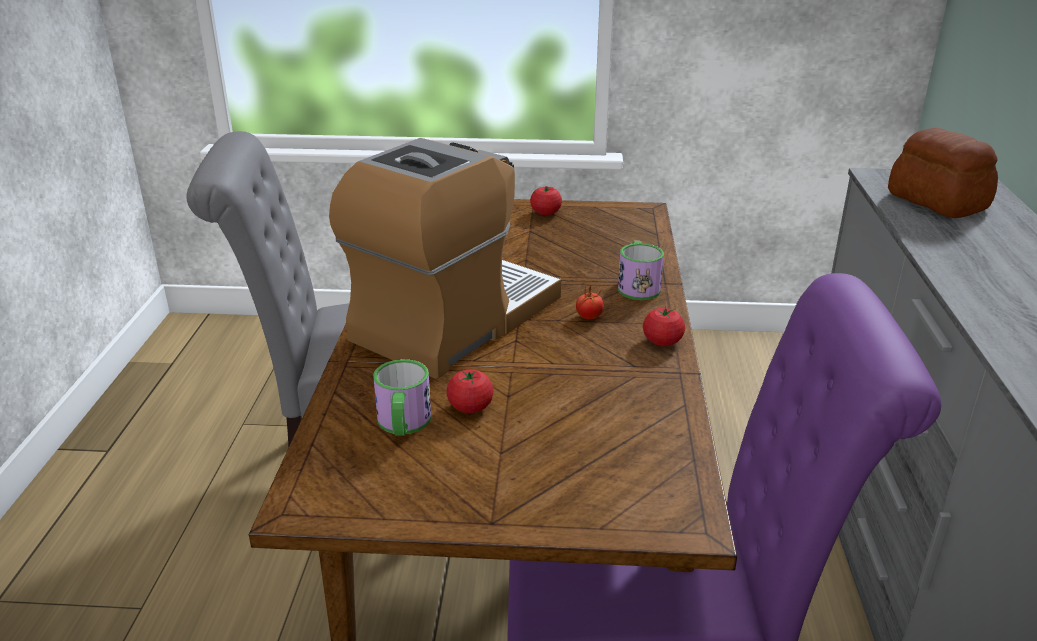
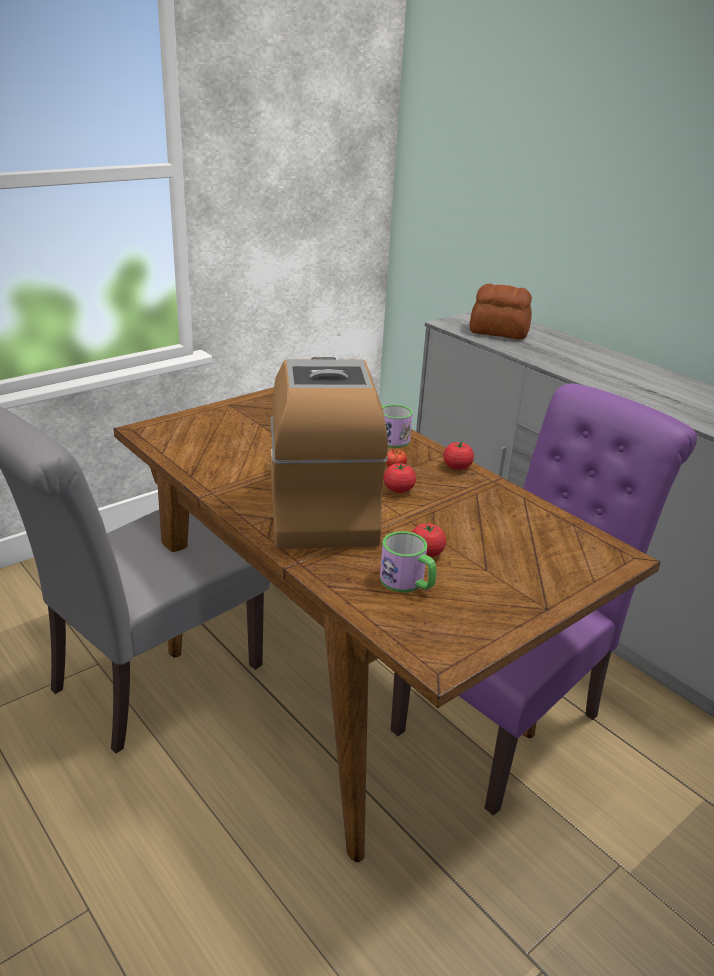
camera: 45 degrees left, 0 degrees up
(545, 213) = (248, 407): tomato -> tomato (398, 489)

